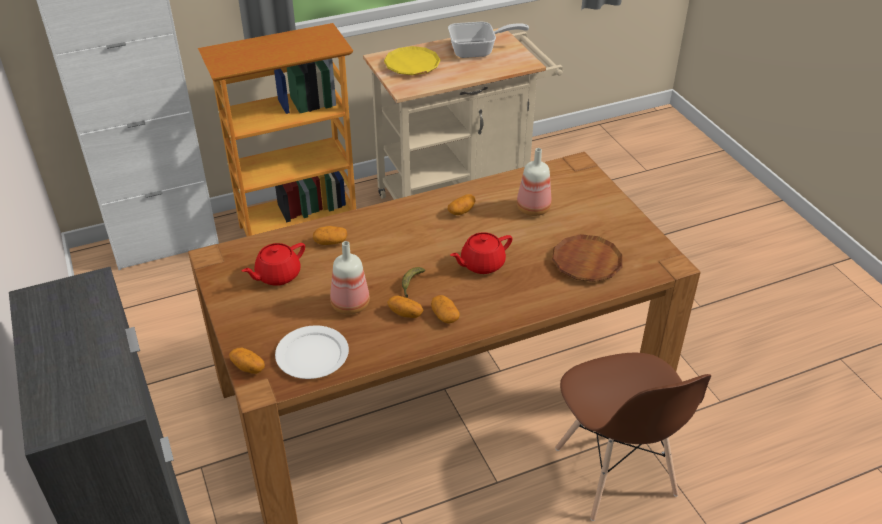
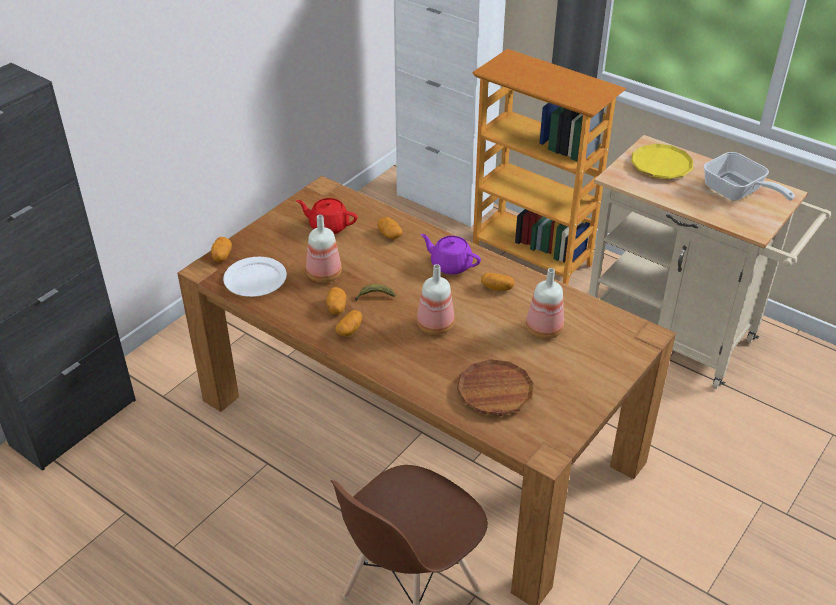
camera: 60 degrees right, 0 degrees up
(408, 224) = (450, 265): none -> purple teapot
(481, 264) = (434, 326): red teapot -> bottle

